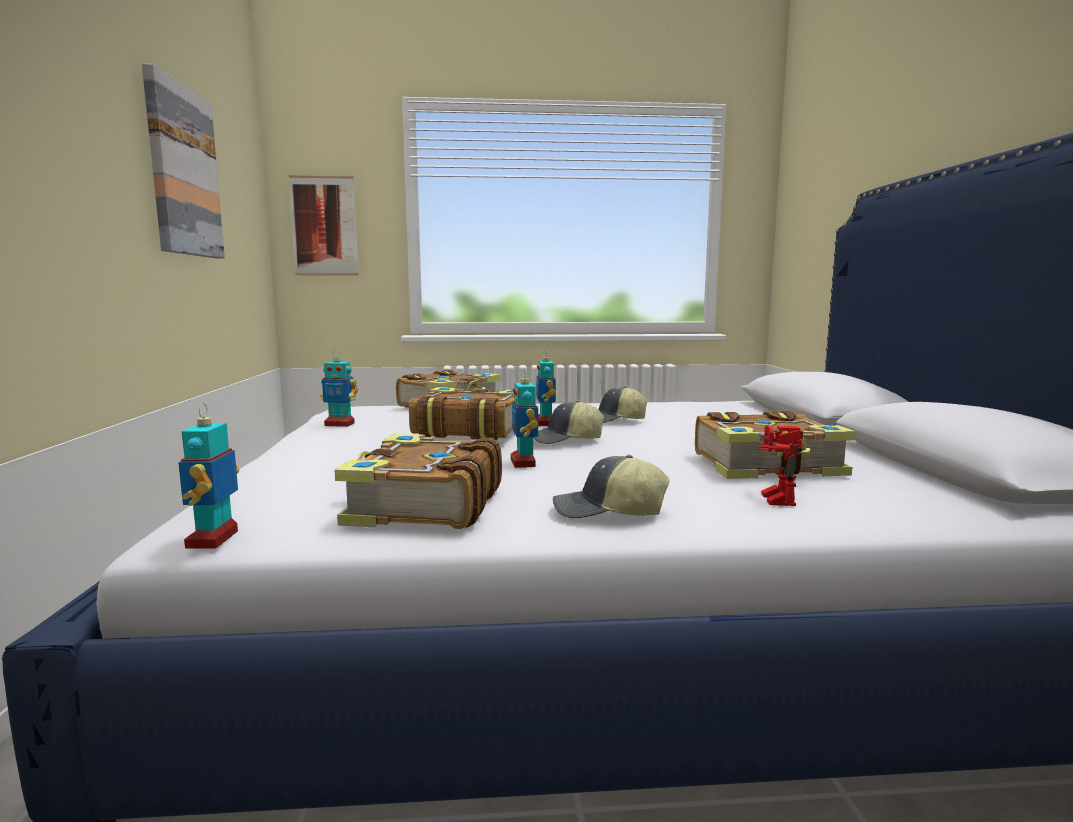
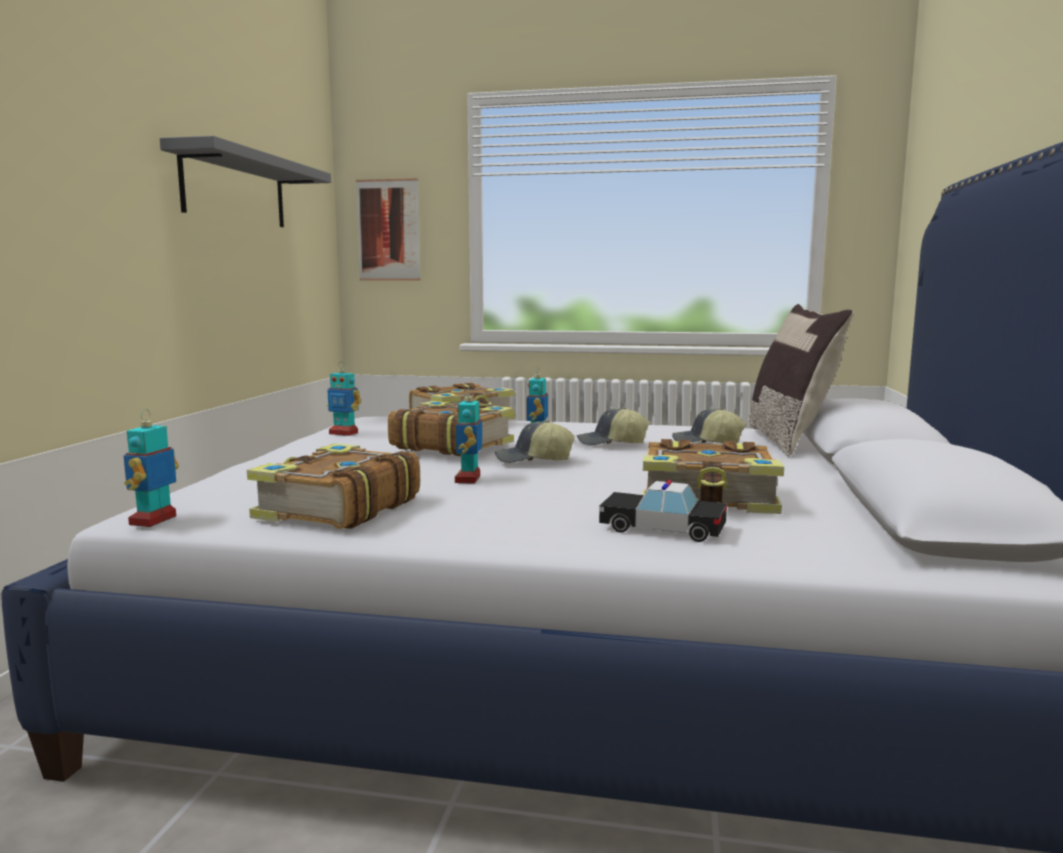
camera: 15 degrees right, 0 degrees up
(182, 172) = (235, 189): picture -> grey shelf
(608, 512) = (486, 527): cap -> cap (706, 443)
(755, 411) = (790, 442): none -> pillow
(771, 498) = (662, 528): toy robot -> toy car

